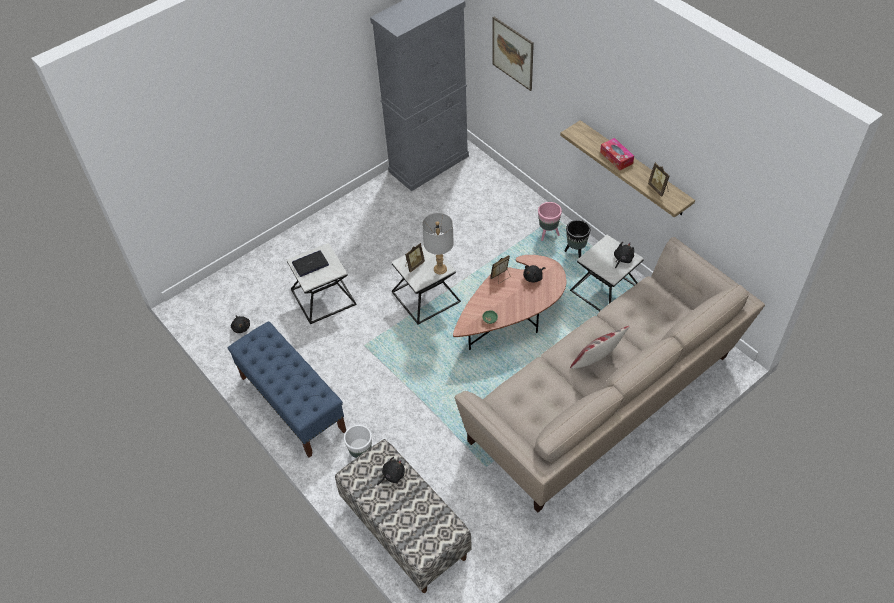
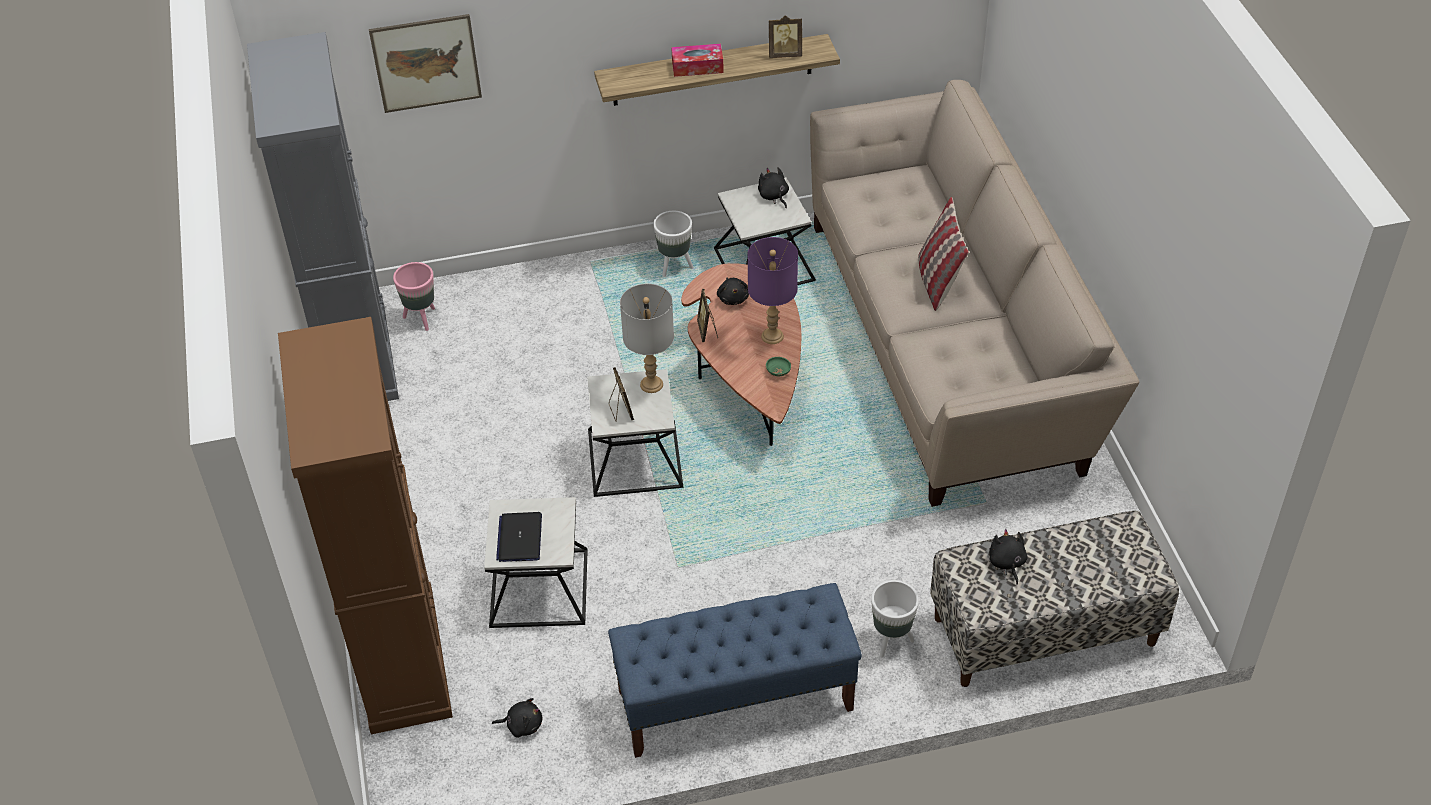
camera: 65 degrees left, 5 degrees down
(259, 267) = (402, 659): none -> brown cabinet
(515, 306) = (772, 336): none -> purple table lamp
(548, 234) = (618, 280): pink planter -> pink planter (421, 318)
(576, 252) = (675, 266): black planter -> white planter

